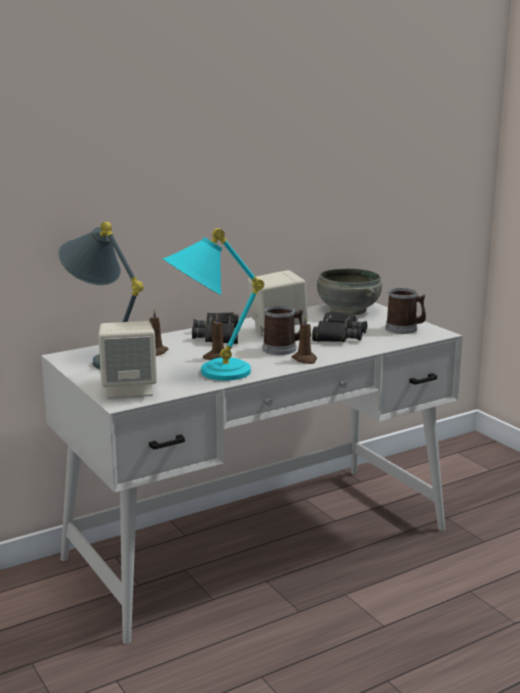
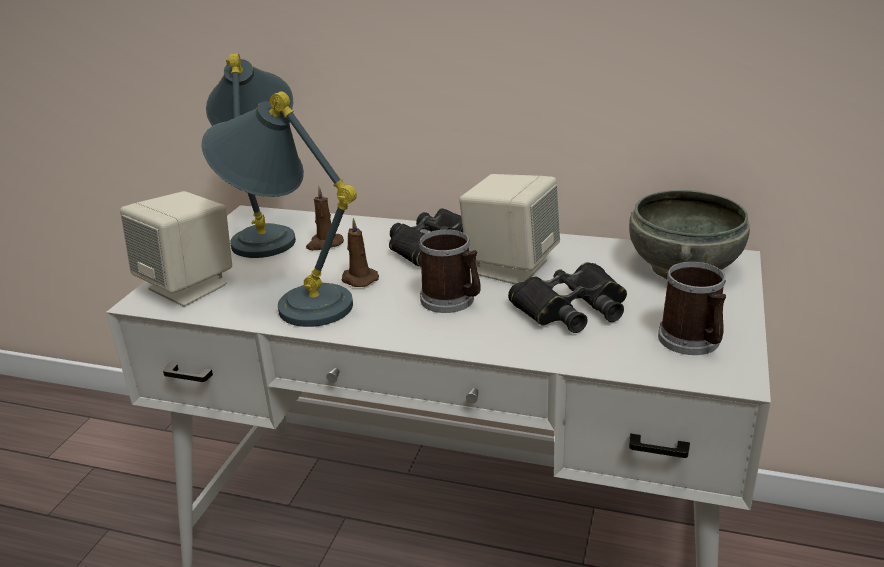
camera: 50 degrees right, 10 degrees up
(207, 374) = (293, 301): turquoise table lamp -> grey table lamp
(305, 359) = (435, 332): brown candle -> none

